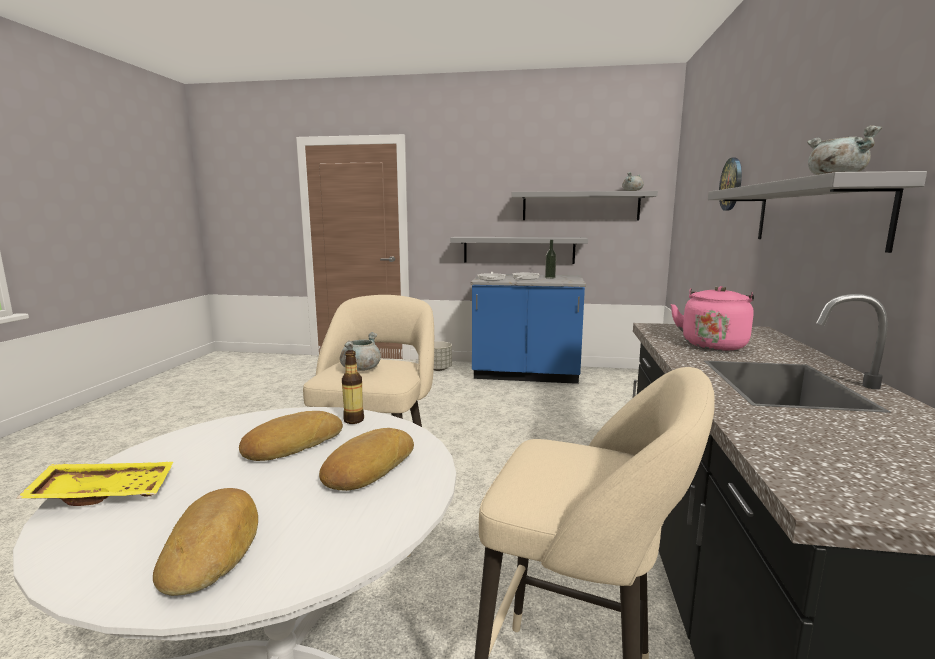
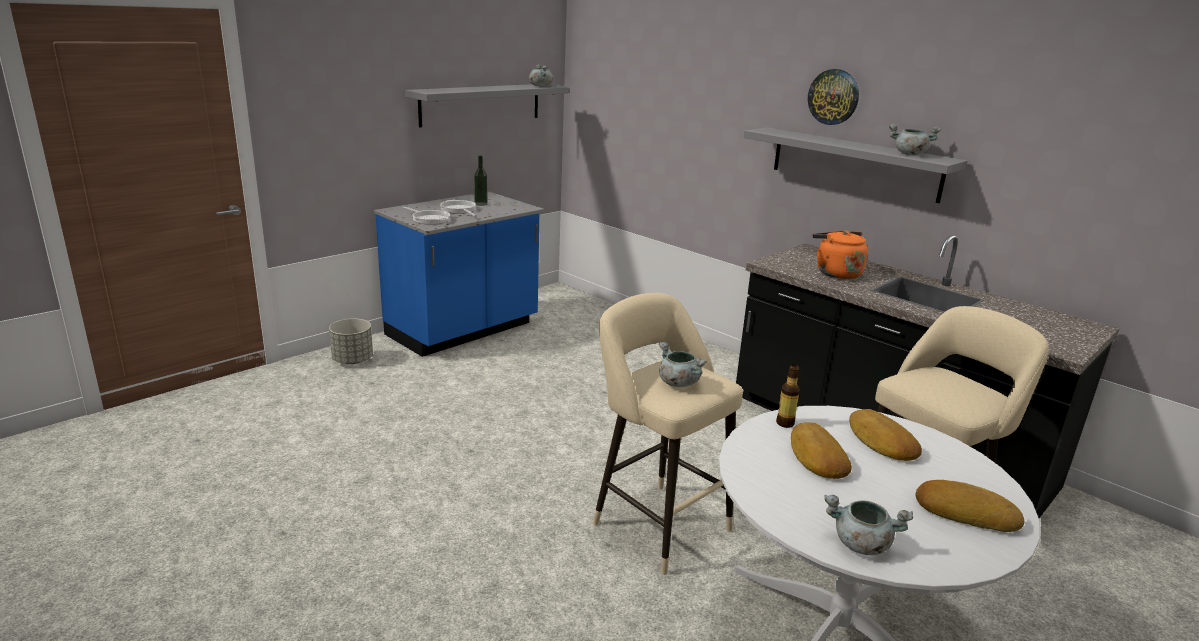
camera: 55 degrees left, 10 degrees up
(105, 493) = (860, 544): yellow tray -> grey cooking pot
(518, 250) = (416, 168): grey shelf -> none
(713, 344) = (836, 273): pink kettle -> orange kettle
(731, 184) = (714, 109): wall clock -> wall clock (833, 97)

